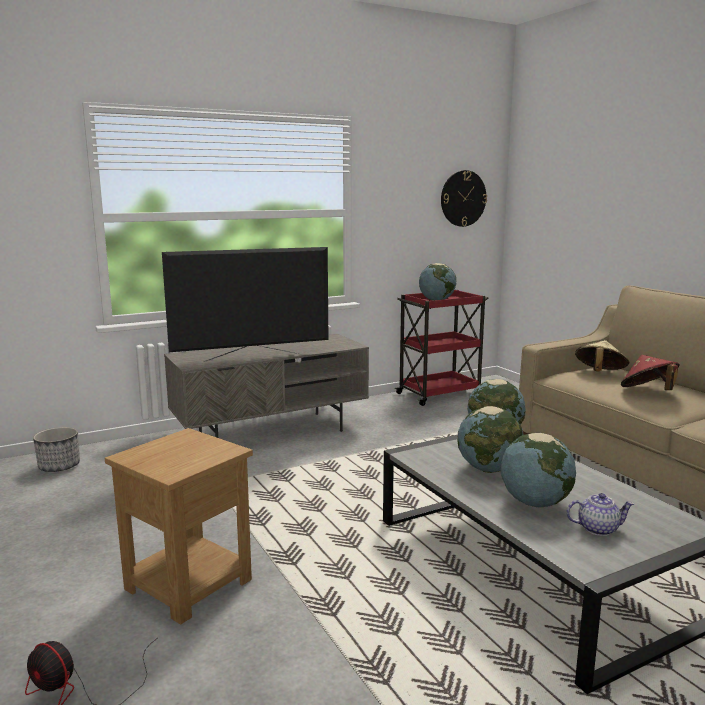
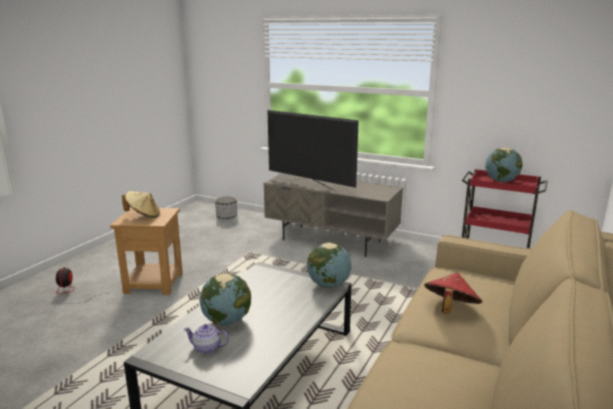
camera: 55 degrees right, 5 degrees up
(463, 198) = (563, 89): wall clock -> none
(489, 469) = (264, 296): globe -> none
(598, 528) = (206, 348): teapot -> teapot turned 135 degrees clockwise
(599, 373) = (479, 283): beige hat -> beige hat (143, 216)

